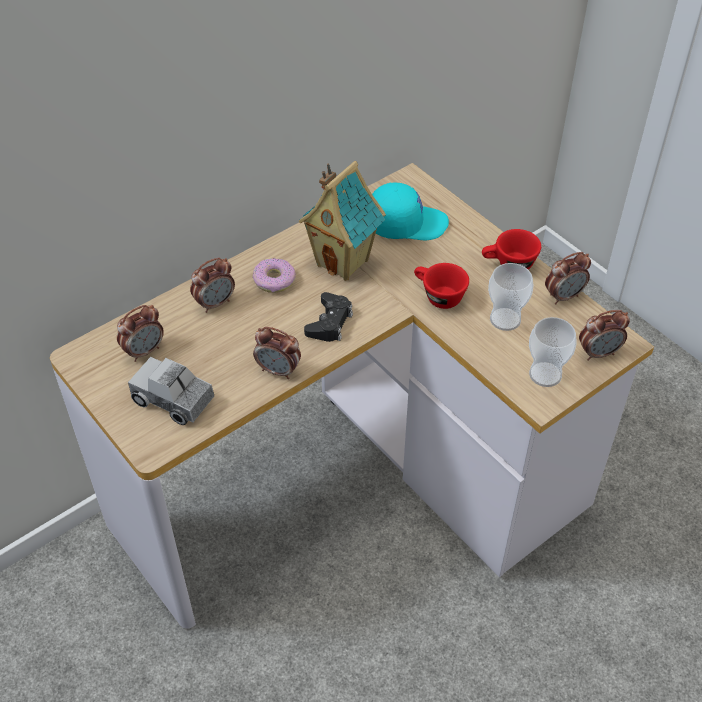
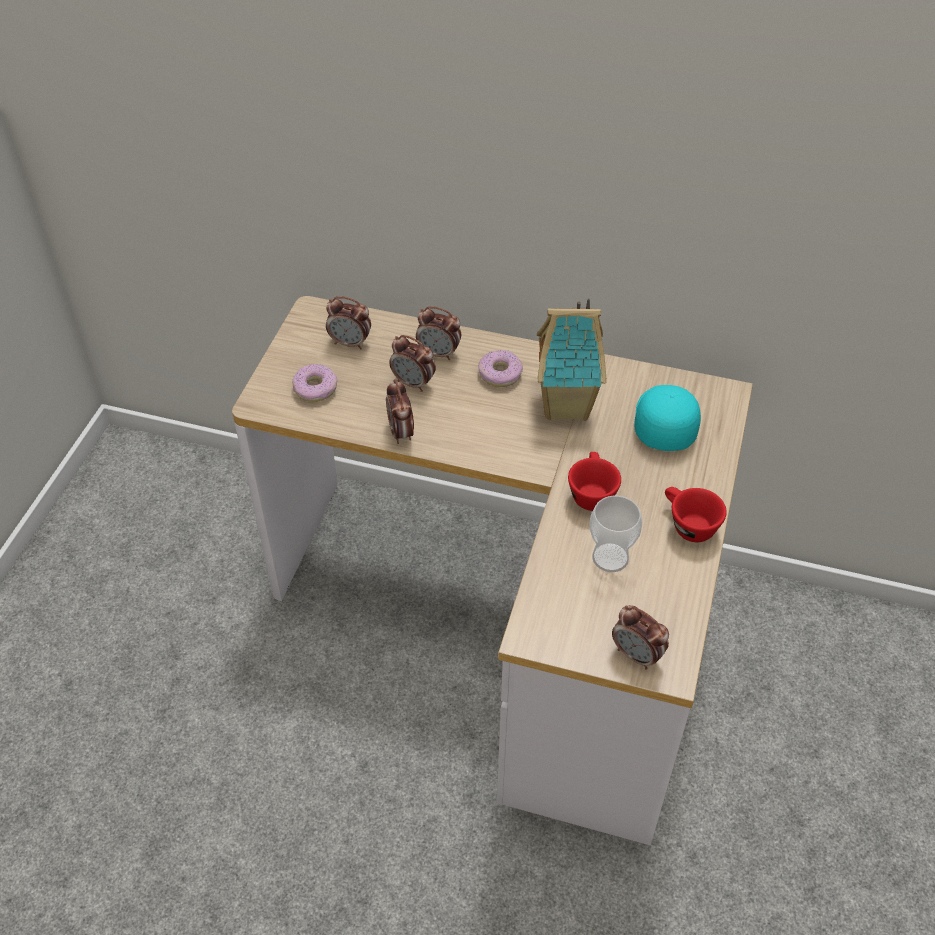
camera: 55 degrees right, 0 degrees up
(173, 400) = (315, 388): toy truck -> donut
(329, 322) = (485, 435): black game controller -> none
(407, 223) = (663, 422): turquoise cap -> turquoise cap turned 135 degrees counterclockwise
(545, 374) = (567, 624): cup -> none
(563, 296) = (688, 589): alarm clock -> alarm clock (413, 383)

